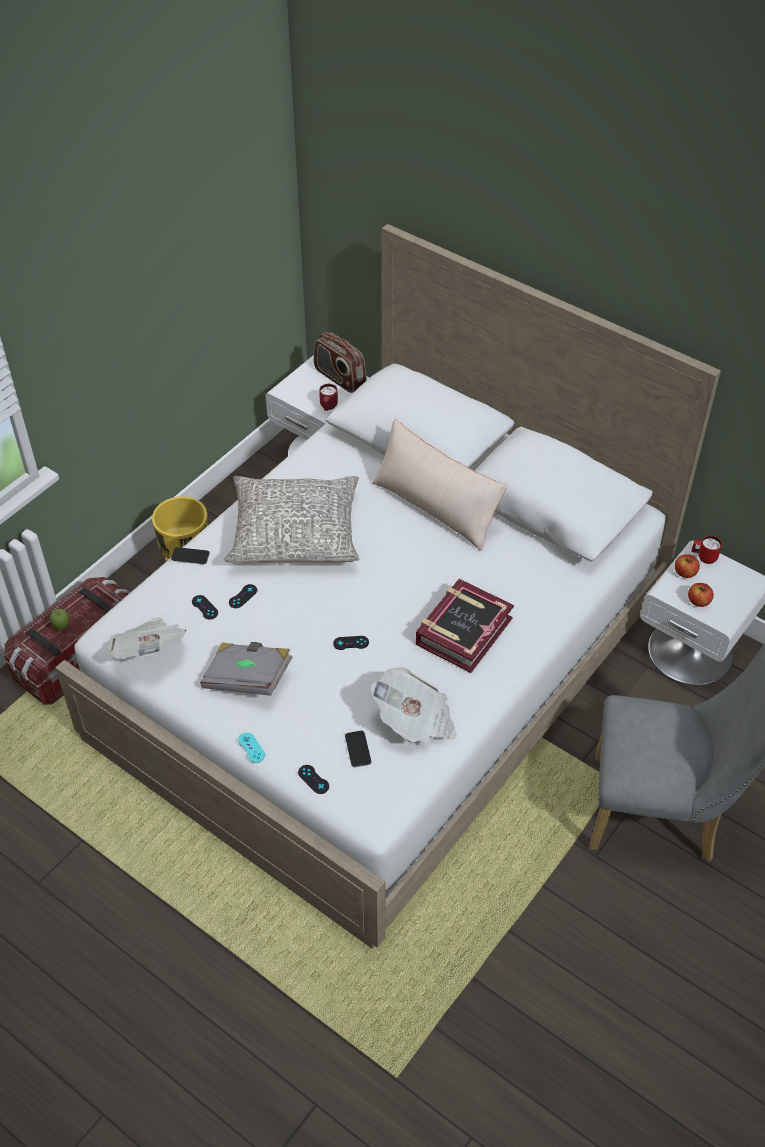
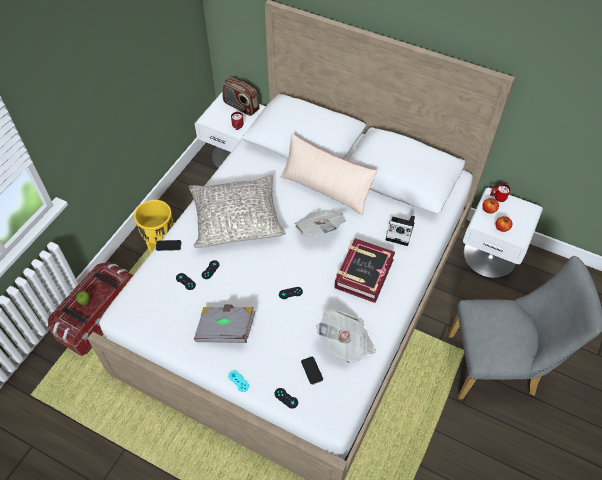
camera: 10 degrees left, 5 degrees up
(150, 651) = (153, 319): newspaper -> newspaper (319, 230)
(533, 582) = (401, 232): none -> camera

